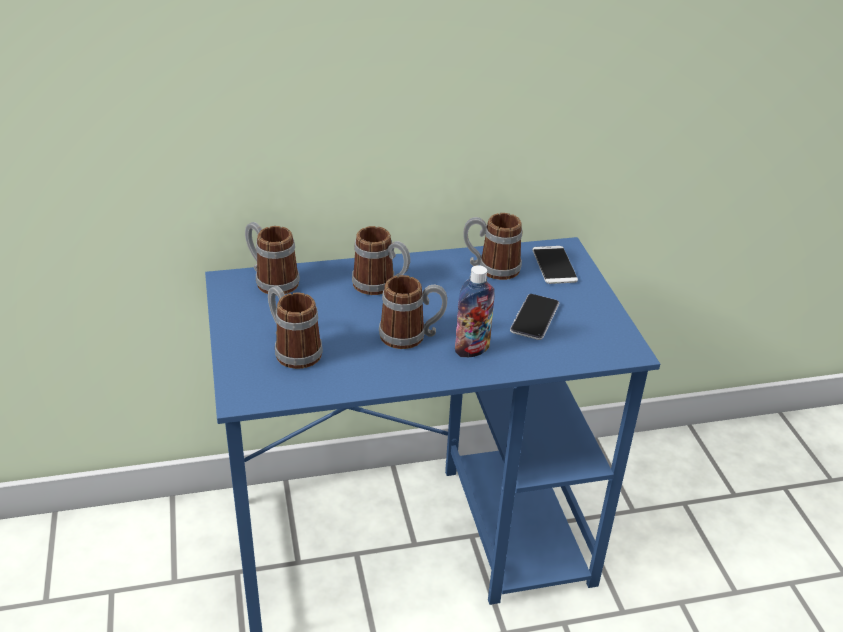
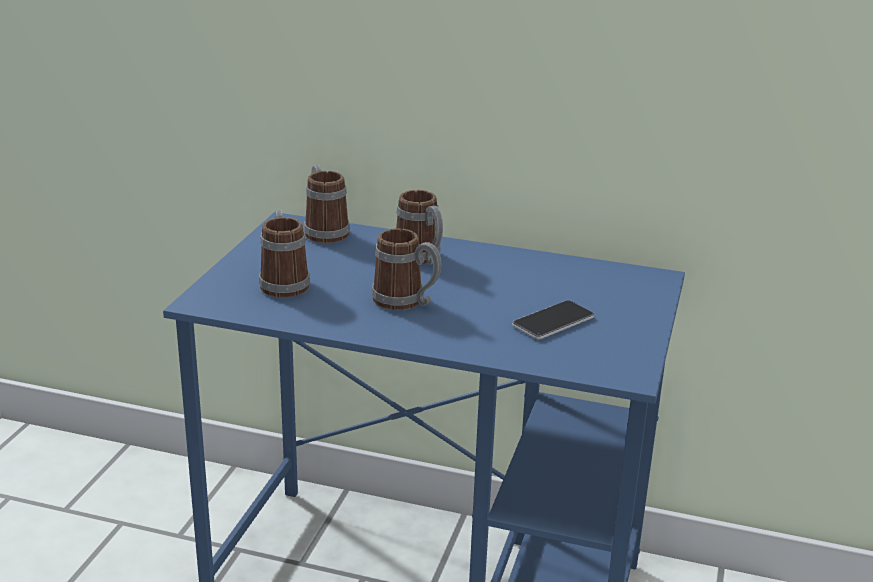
camera: 30 degrees right, 10 degrees down
(472, 349) = (455, 327): bottle -> none
(491, 268) = (553, 273): mug -> none
(554, 265) = (627, 287): phone -> none

